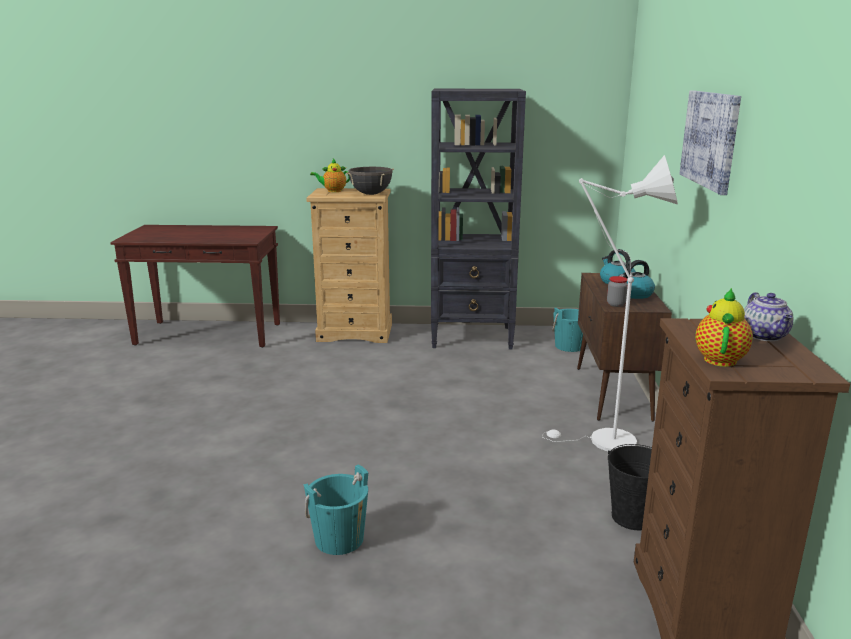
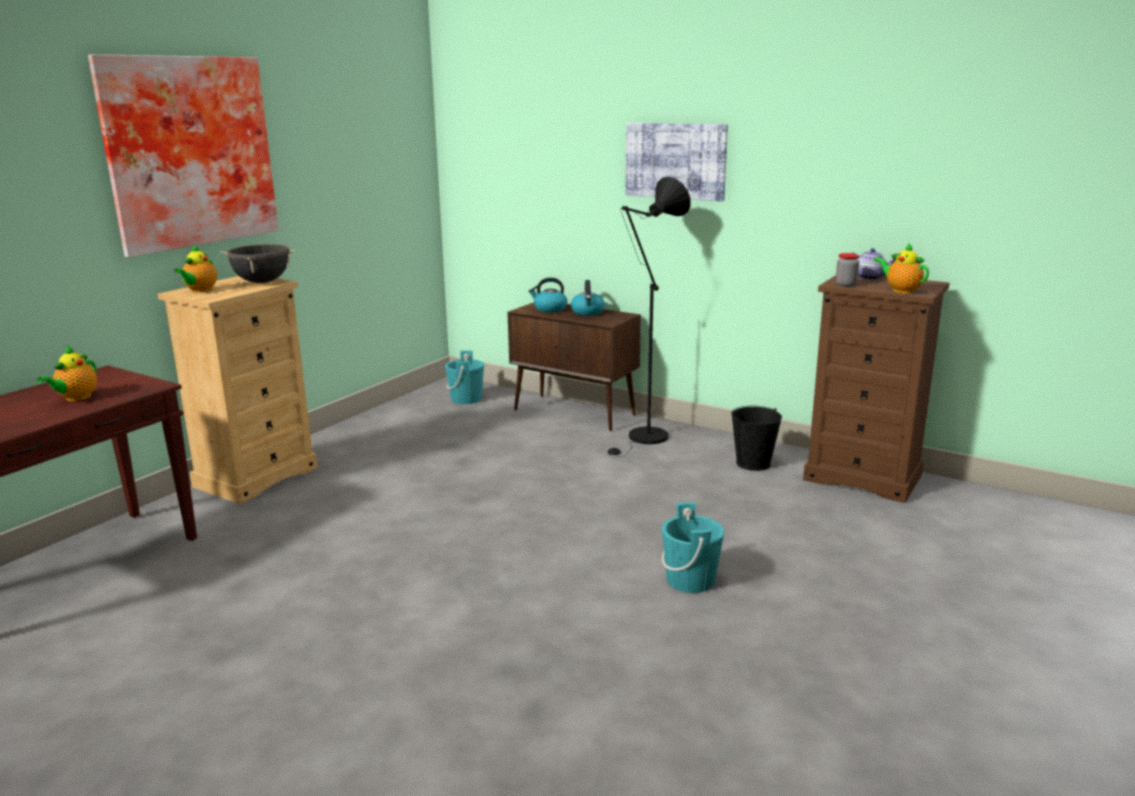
camera: 60 degrees left, 0 degrees up
(217, 235) = (76, 398): none -> teapot
(356, 94) = (187, 152): none -> picture
(472, 337) = (378, 427): black bookcase -> none
(604, 441) = (644, 439): white floor lamp -> black floor lamp
(616, 304) = (602, 321): jar -> jar (846, 285)

